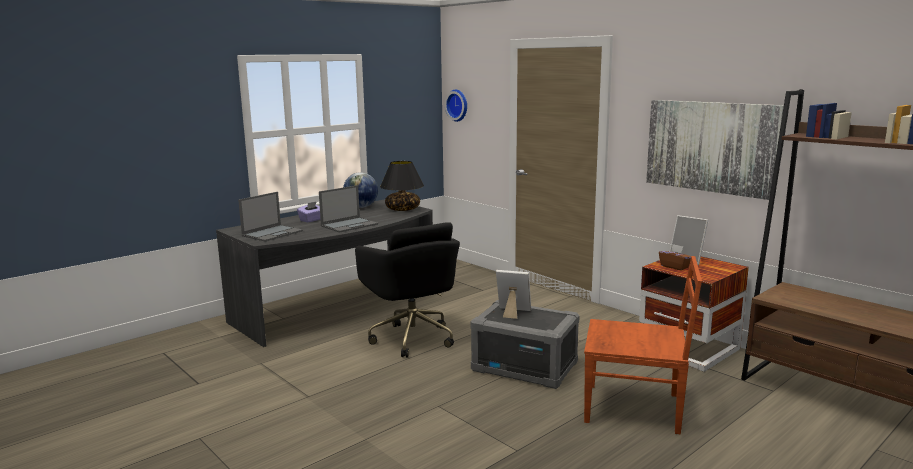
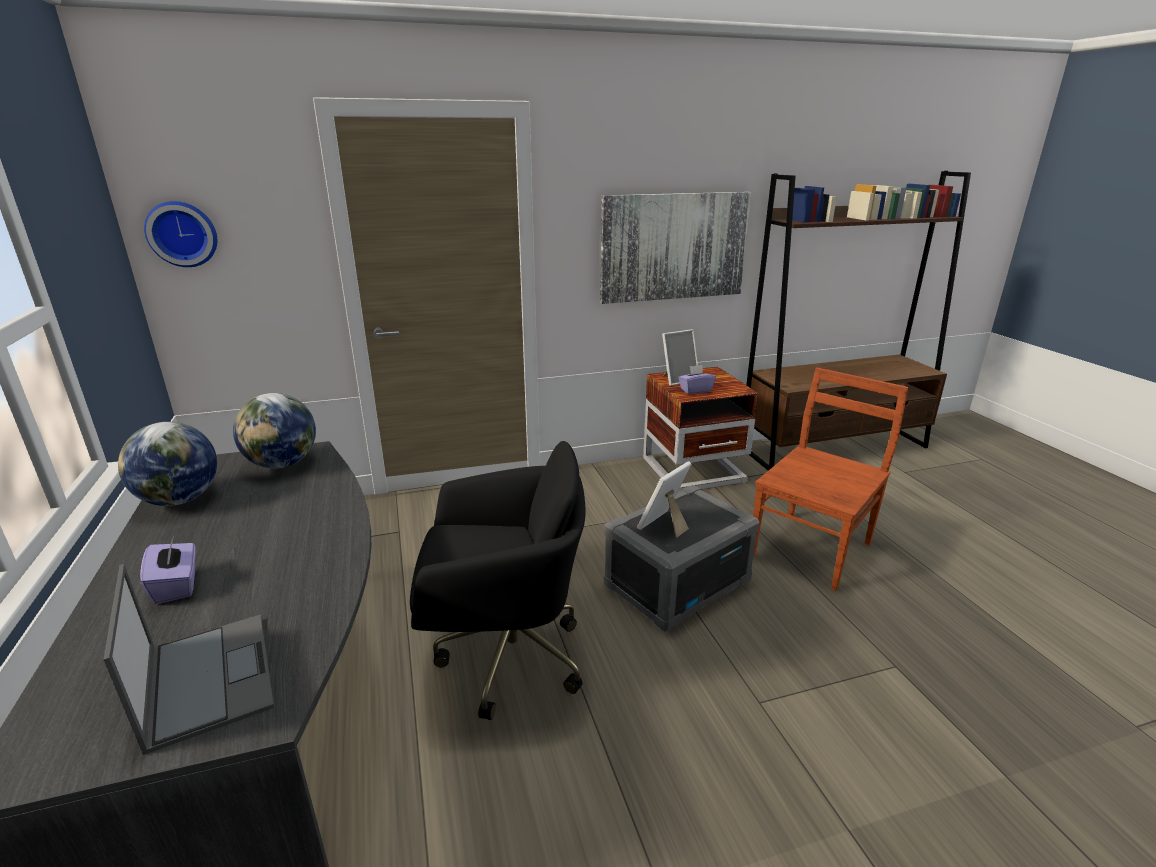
camera: 65 degrees left, 10 degrees up
(350, 225) = (308, 542): laptop -> none
(402, 209) = (283, 464): black table lamp -> globe
(674, 267) = (695, 390): brown tissue box -> purple tissue box

